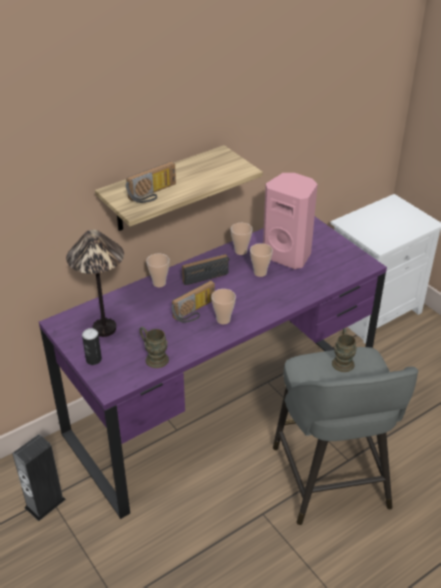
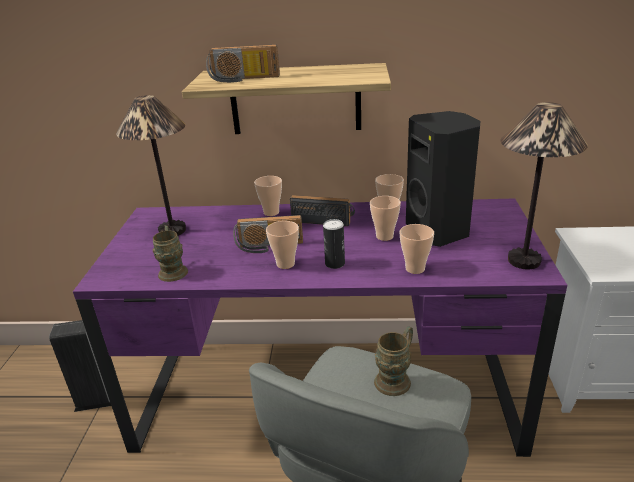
camera: 40 degrees right, 10 degrees down
(93, 359) = (126, 250): can -> can (335, 263)
(288, 255) = (439, 231): pink speaker -> black speaker
(303, 289) = (415, 269): none -> cup
(353, 259) = (524, 260): none -> table lamp

